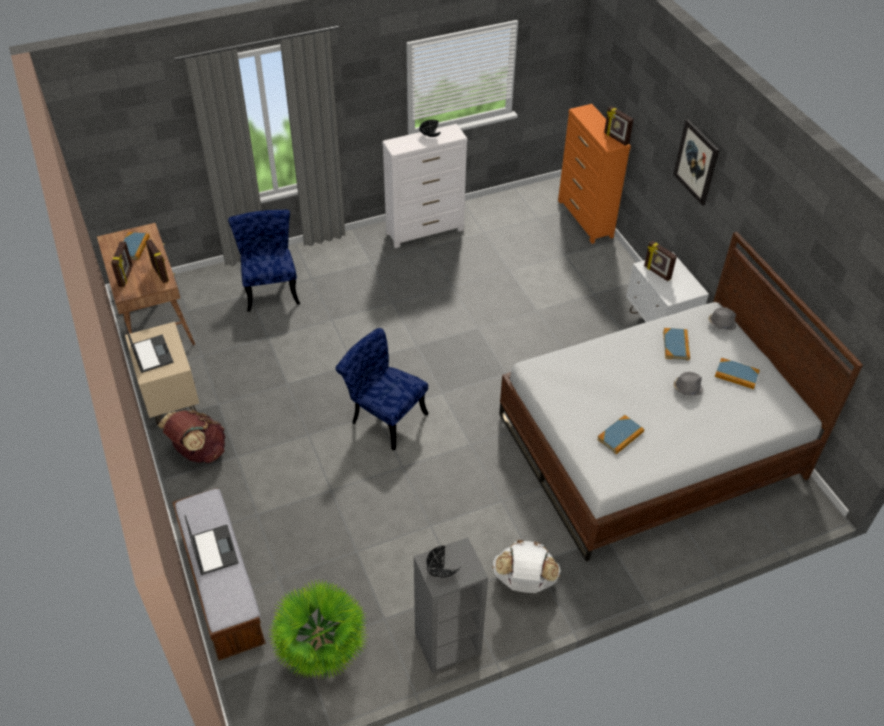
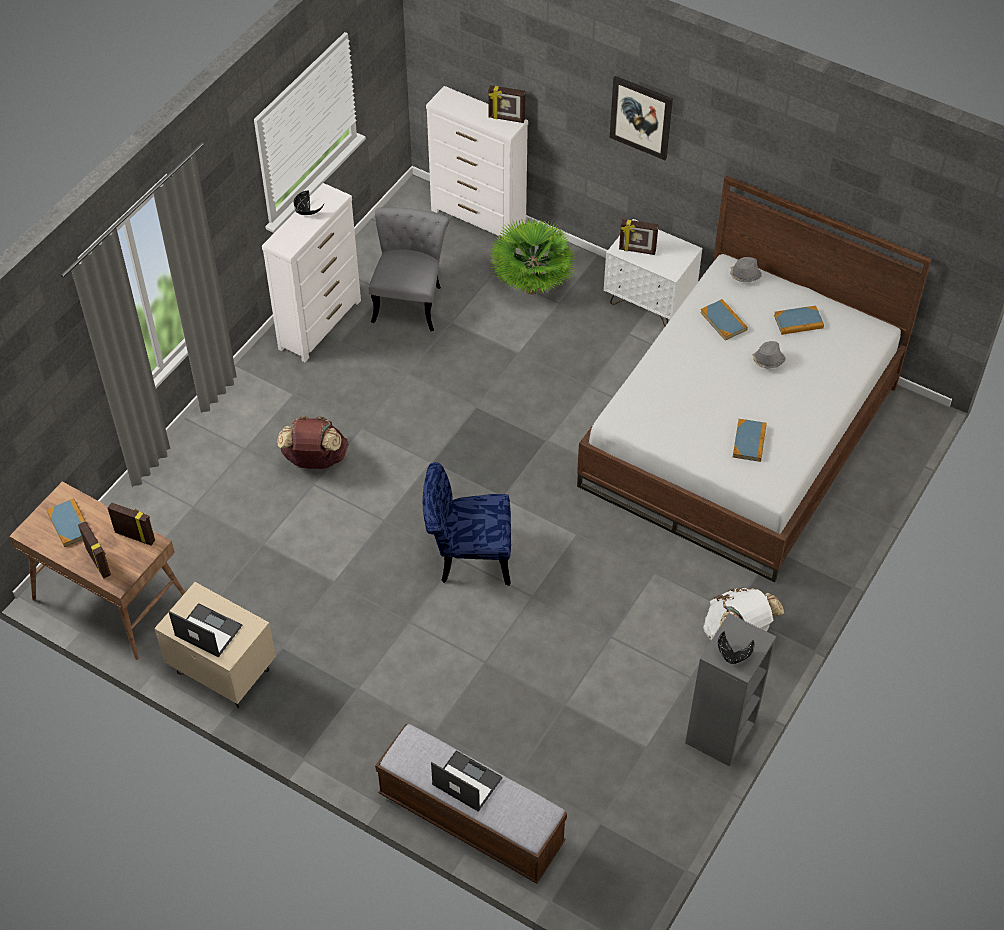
camera: 35 degrees left, 5 degrees up
(199, 452) = (313, 708): brown backpack -> brown backpack (315, 460)
(270, 287) = (208, 485): blue chair -> none
(322, 651) = (618, 813): potted plant -> potted plant (532, 286)
(495, 244) = (410, 299): none -> grey chair
(585, 219) = (479, 218): orange dresser -> white dresser

